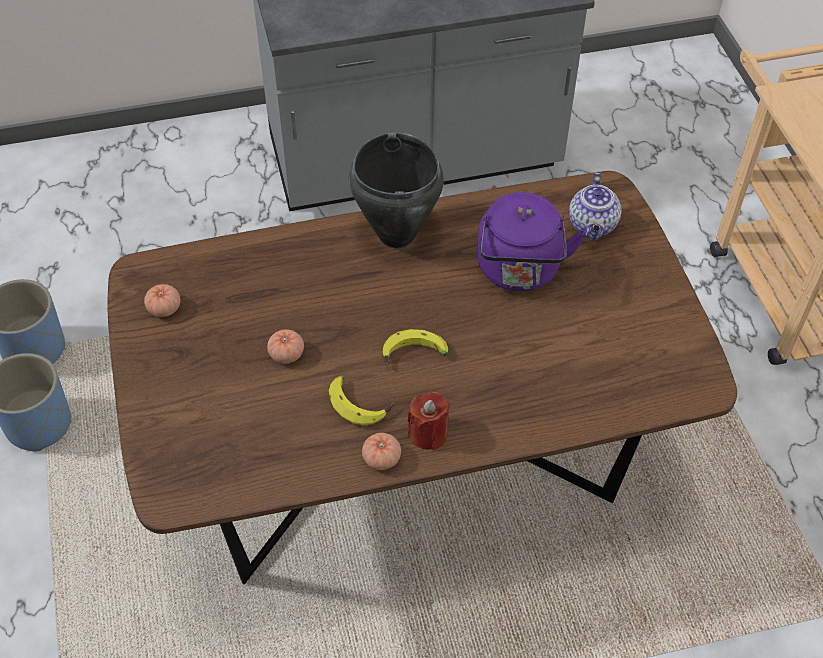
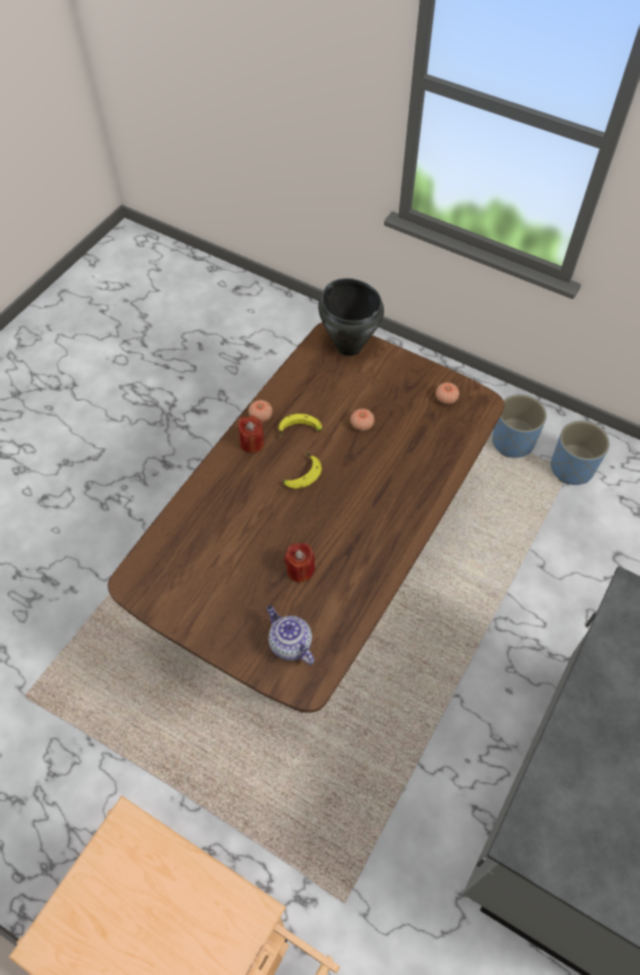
camera: 135 degrees right, 5 degrees up
(395, 235) = (393, 533): black cooking pot -> black cooking pot (349, 346)
(519, 271) = (300, 570): purple kettle -> red candle

